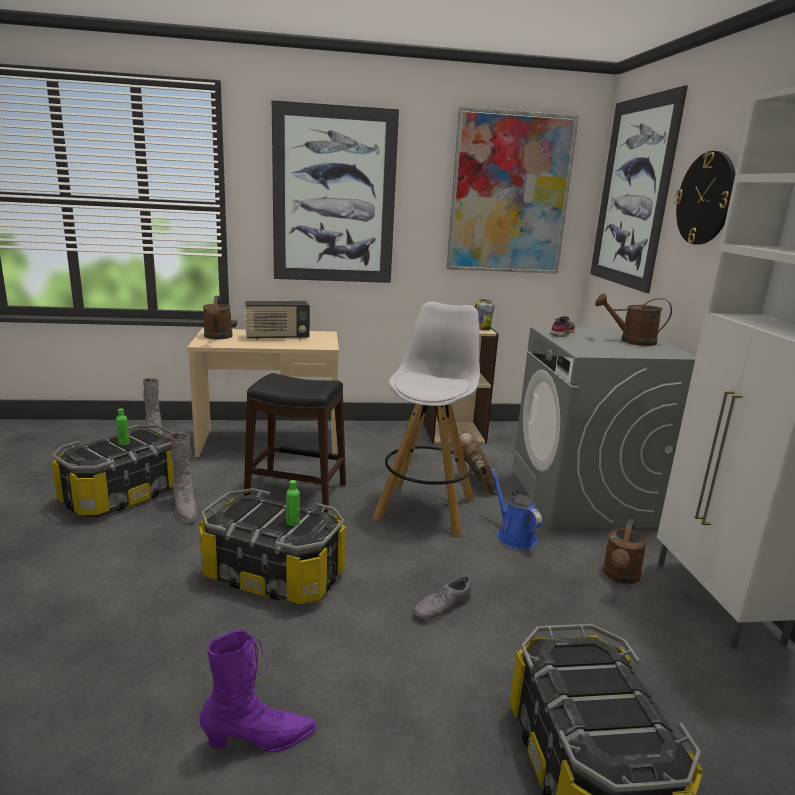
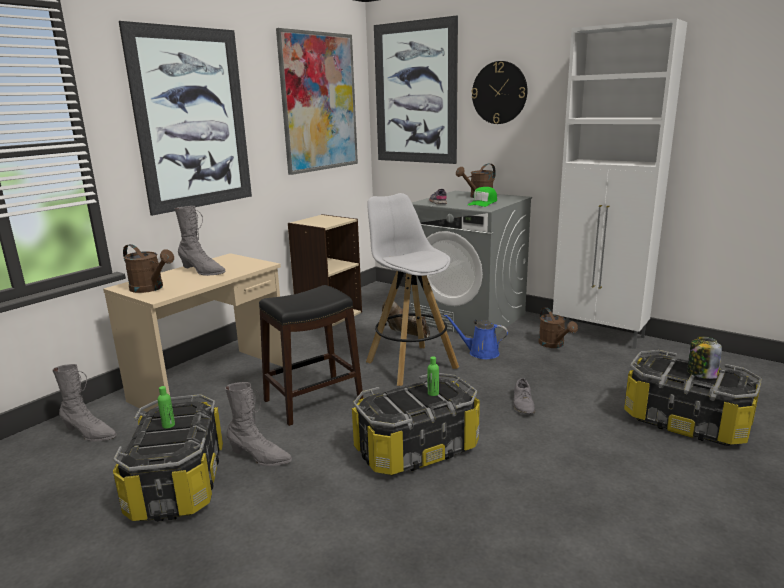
camera: 45 degrees left, 0 degrees up
(260, 740) = (588, 514): purple boot -> none
(277, 337) = (202, 271): radio -> grey boot
(481, 328) = (338, 219): jar -> jar (701, 374)
(606, 347) = (483, 203): none -> green cap

